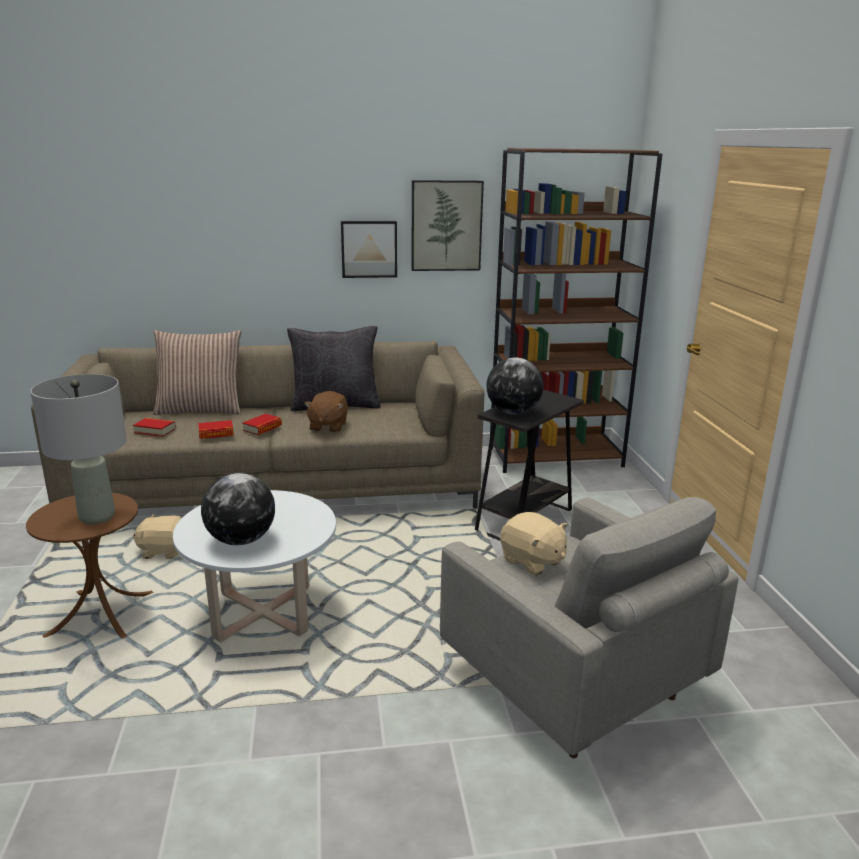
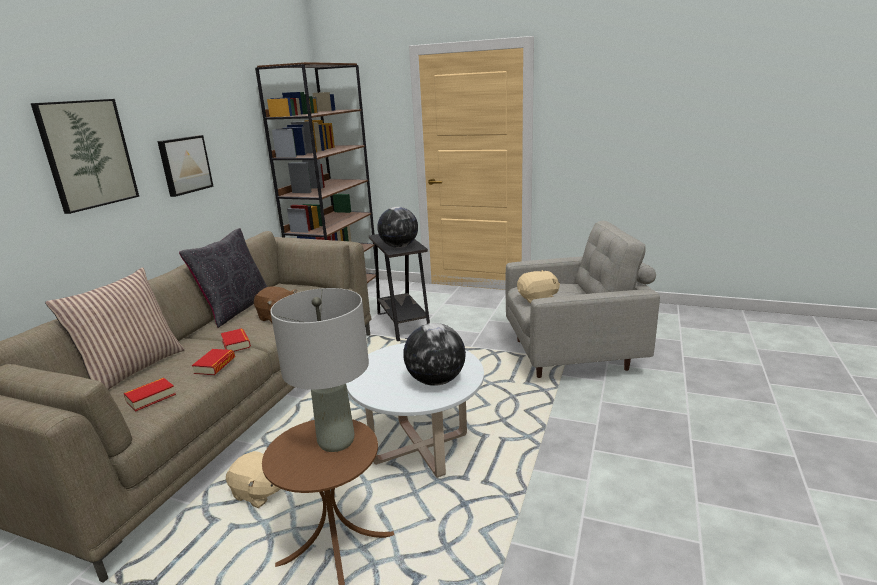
camera: 60 degrees left, 0 degrees up
(164, 551) = (259, 493): beige plush toy -> beige plush toy turned 90 degrees counterclockwise
(446, 226) = (231, 135): picture -> picture (87, 154)

